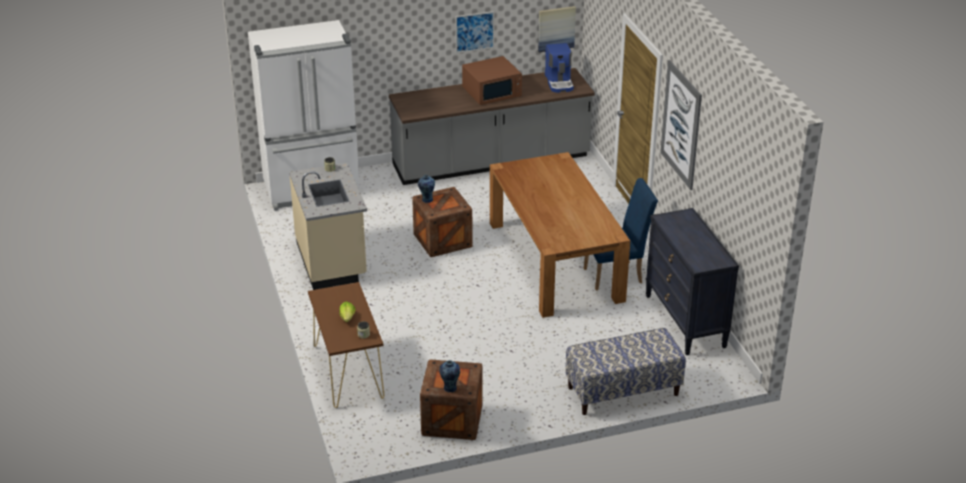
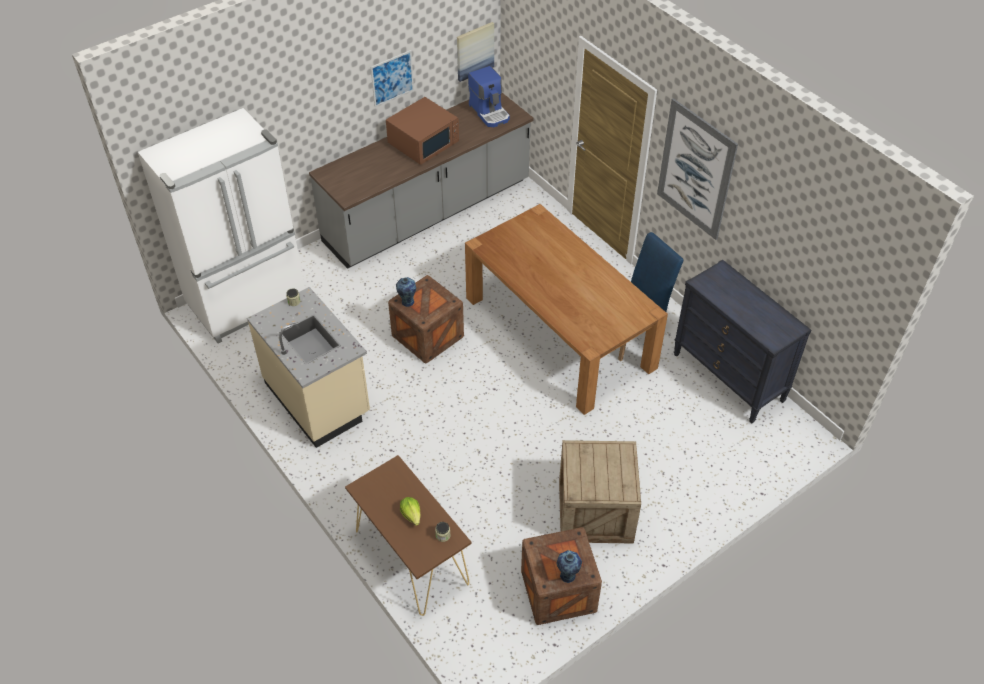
camera: 20 degrees left, 15 degrees up
(513, 379) = (595, 511): none -> crate
(623, 391) = (714, 493): bench -> none

